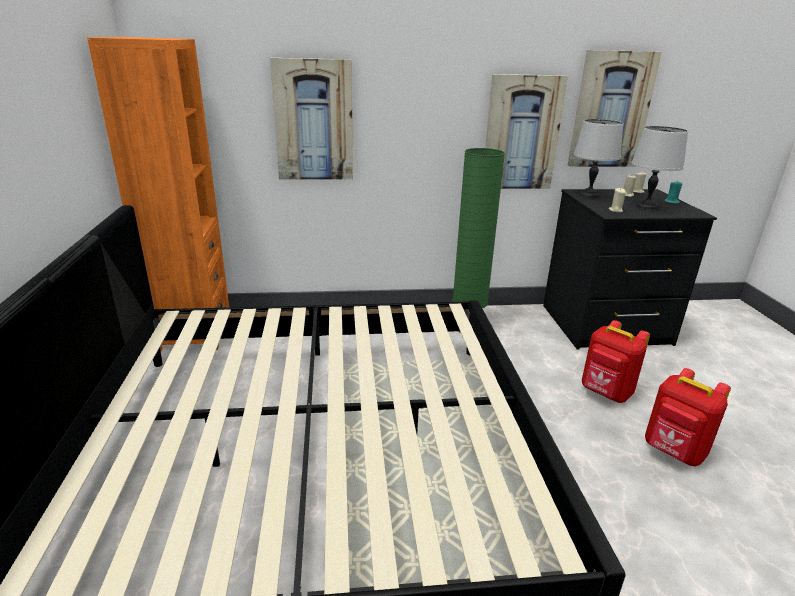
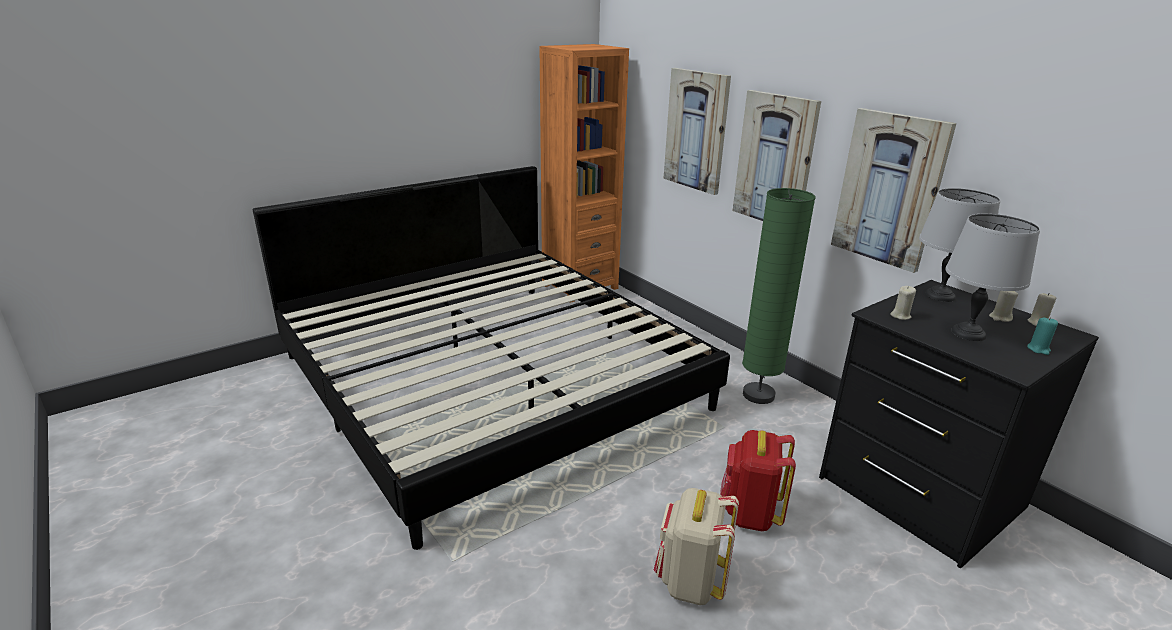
camera: 60 degrees right, 0 degrees up
(611, 110) = (1025, 186): picture -> picture (775, 160)
(673, 452) = (690, 582): red backpack -> beige backpack

